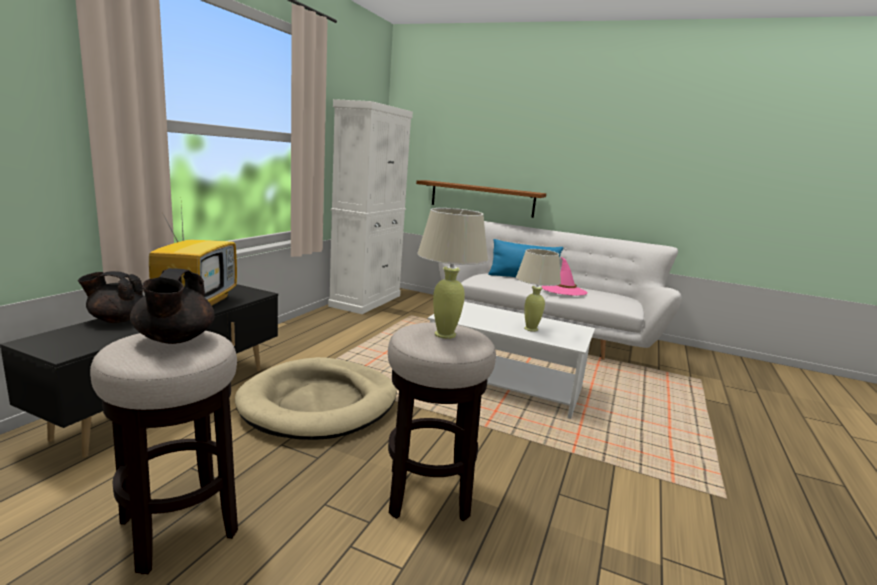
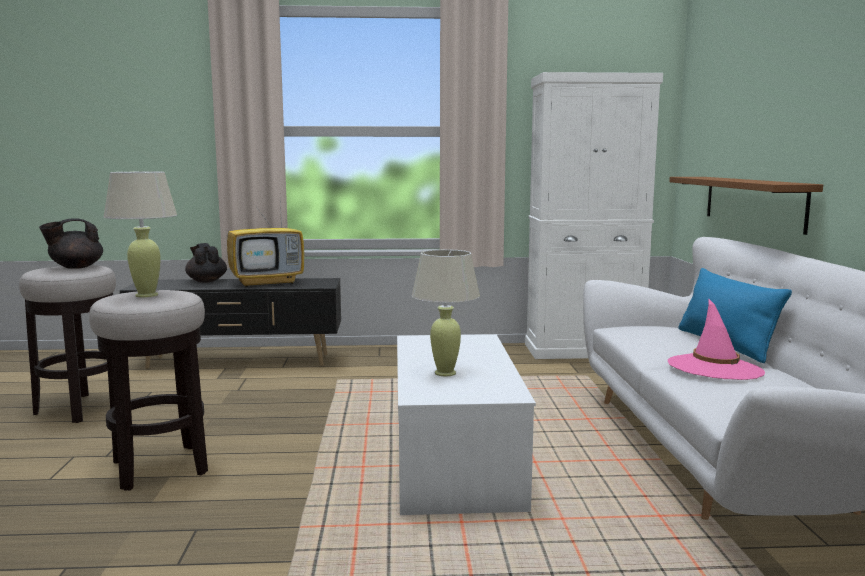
camera: 65 degrees right, 5 degrees down
(320, 403) = (286, 397): beige dog bed -> none

